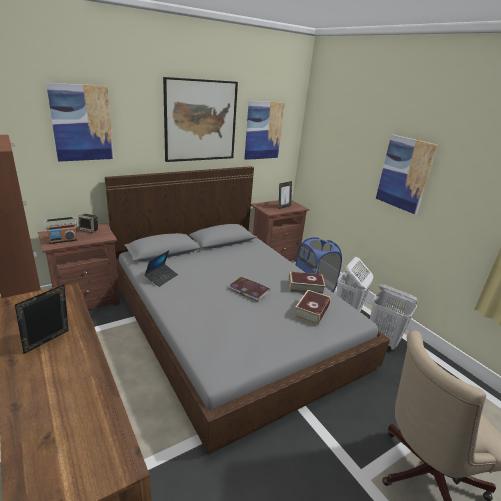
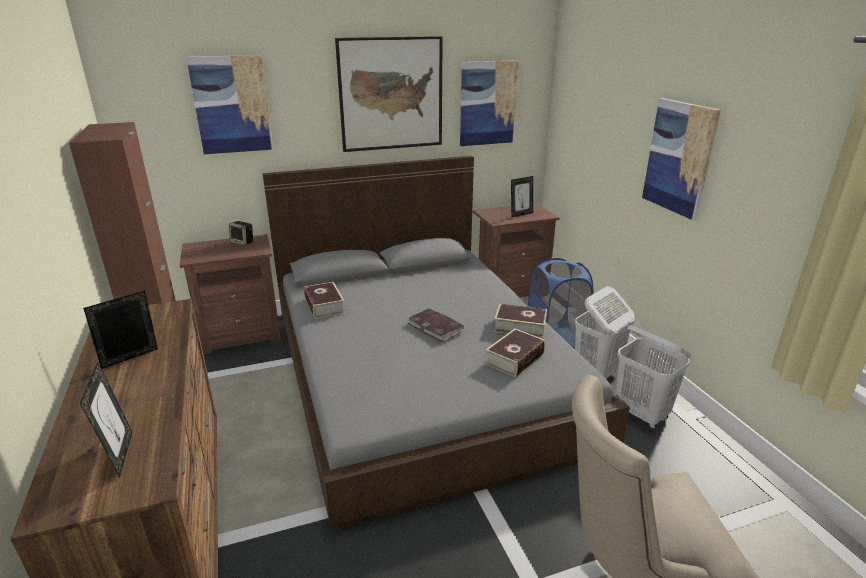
camera: 15 degrees right, 0 degrees up
(63, 240) = (207, 254): radio -> none
(78, 437) = (120, 454): none -> picture frame
(161, 277) = (324, 306): laptop -> book

